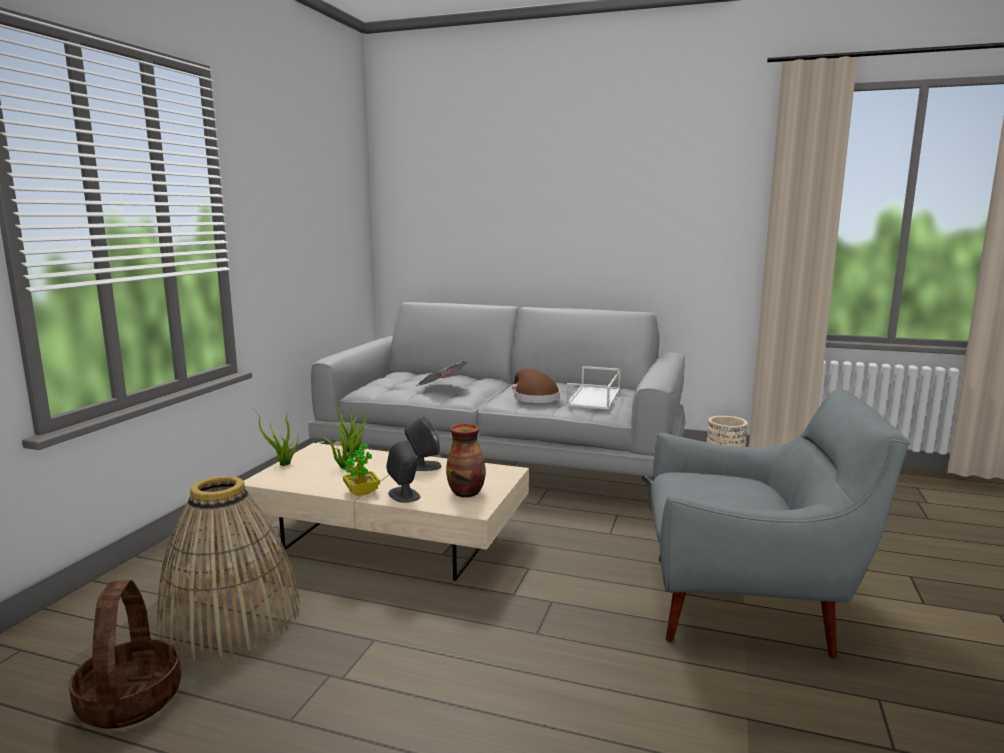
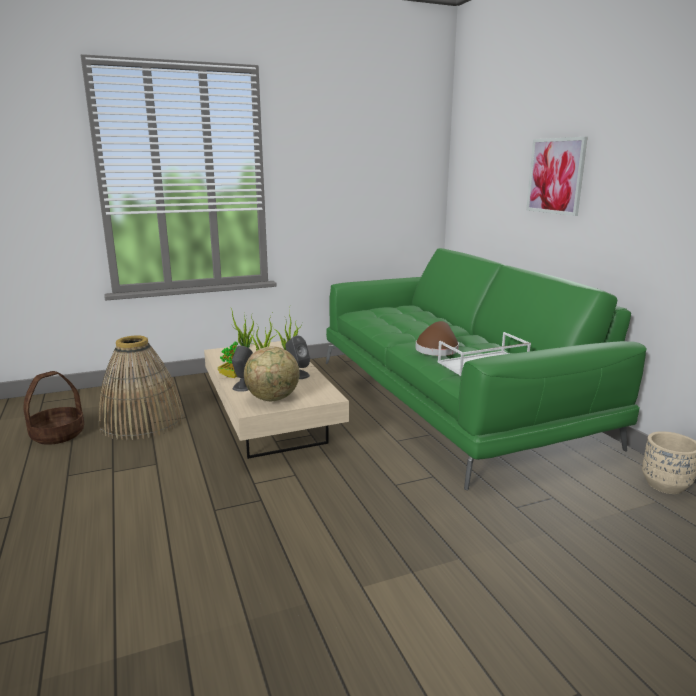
camera: 50 degrees right, 5 degrees up
(441, 387) = (401, 323): newspaper -> none
(467, 493) = (273, 399): vase -> globe
(503, 458) = (451, 400): grey sofa -> green sofa
(547, 218) = (556, 176): none -> picture
(749, 605) = (361, 590): grey armchair -> none

